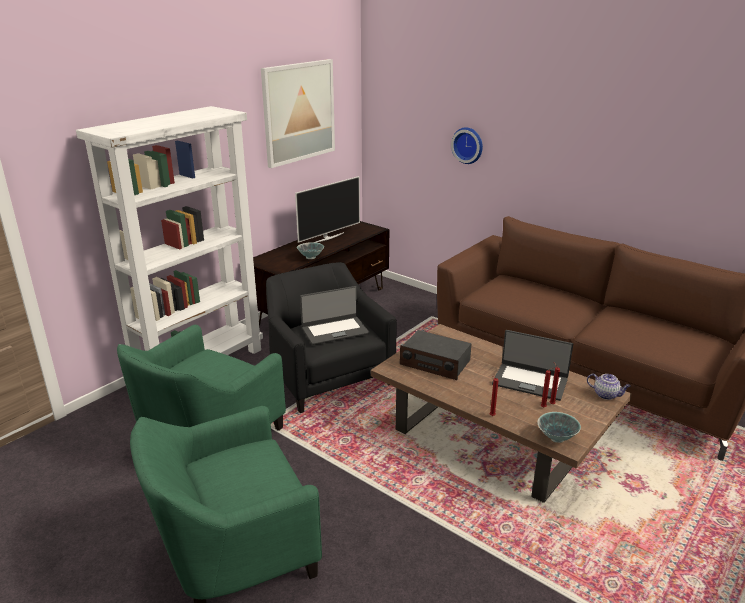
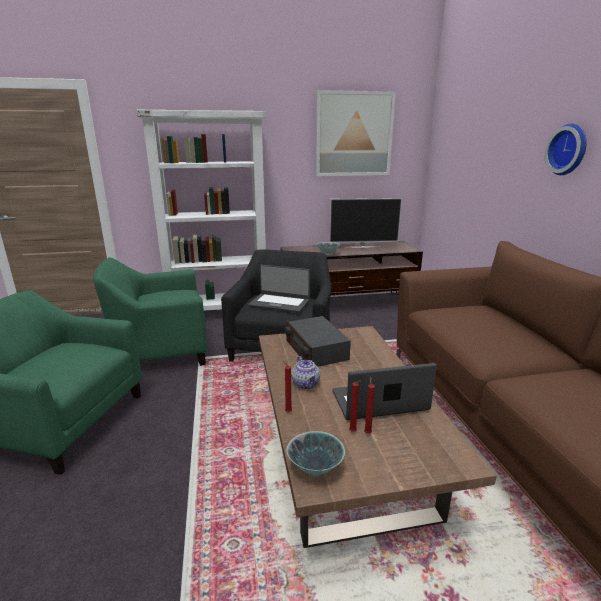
camera: 40 degrees right, 5 degrees down
(468, 145) = (496, 168): wall clock -> wall clock (569, 149)
(530, 381) = (380, 402): laptop -> laptop turned 105 degrees clockwise
(606, 395) = (454, 459): teapot -> teapot (306, 384)

